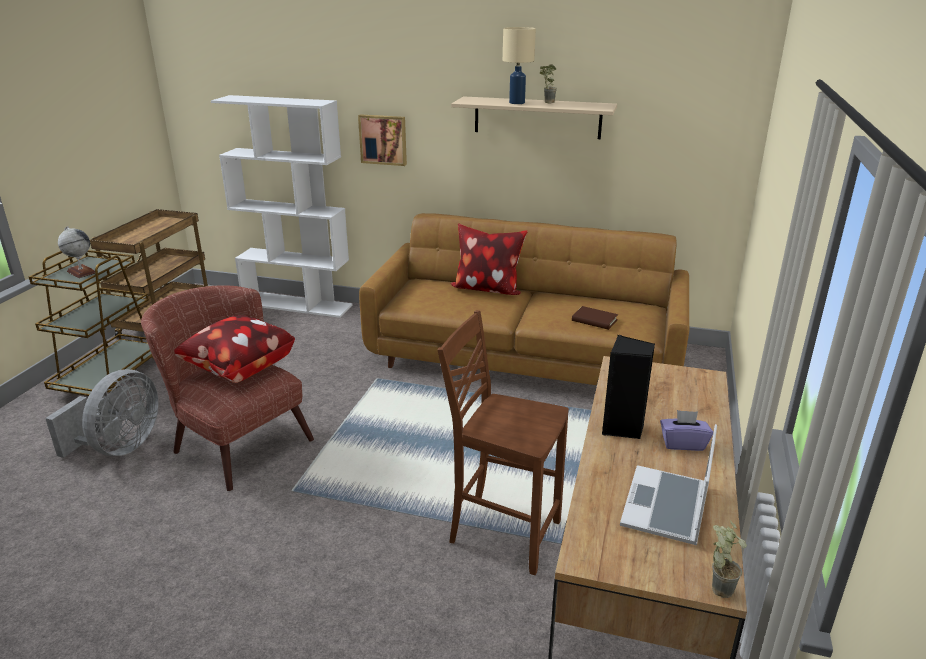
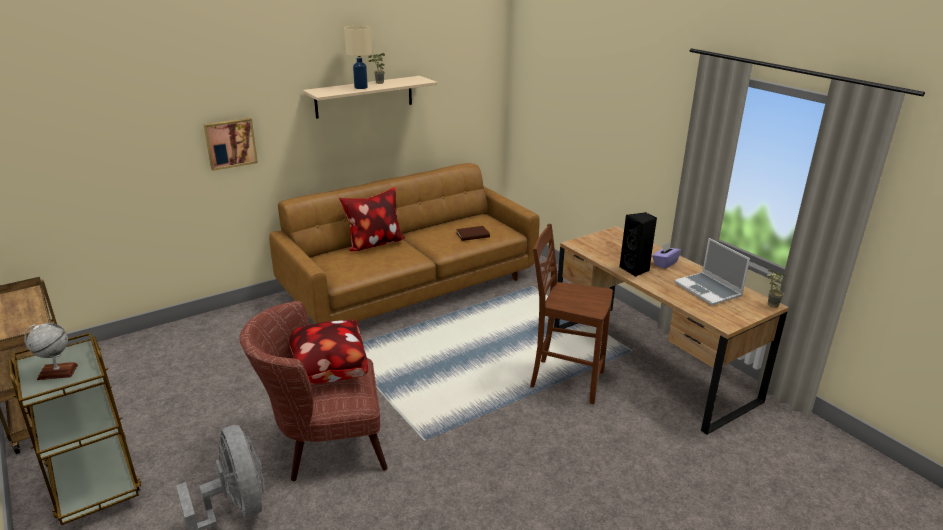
camera: 50 degrees left, 0 degrees up
(298, 304) = (164, 334): white bookcase -> none
(502, 532) = (565, 379): brown chair -> brown chair turned 45 degrees clockwise

